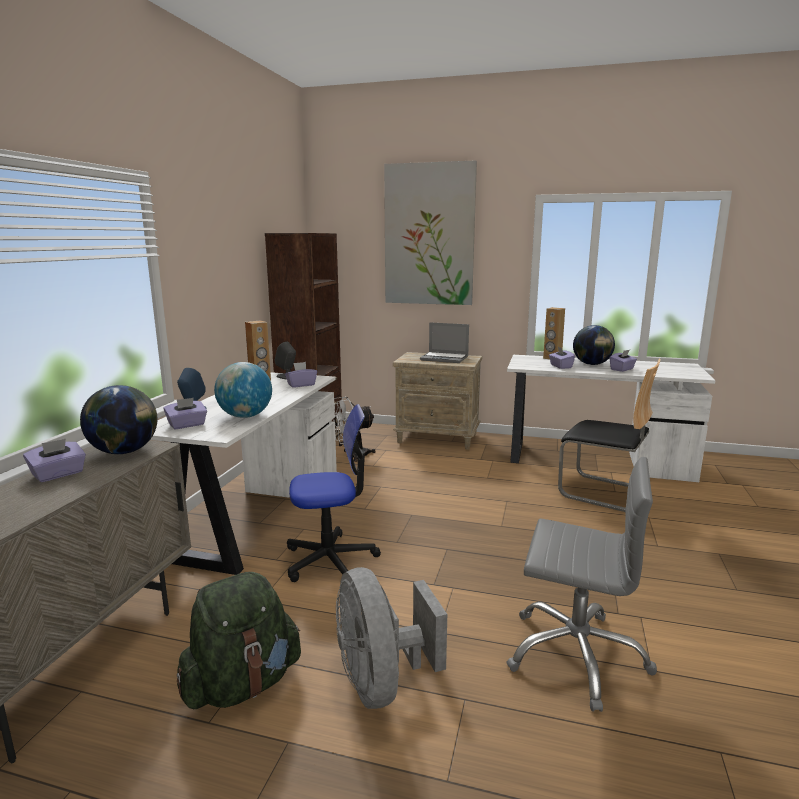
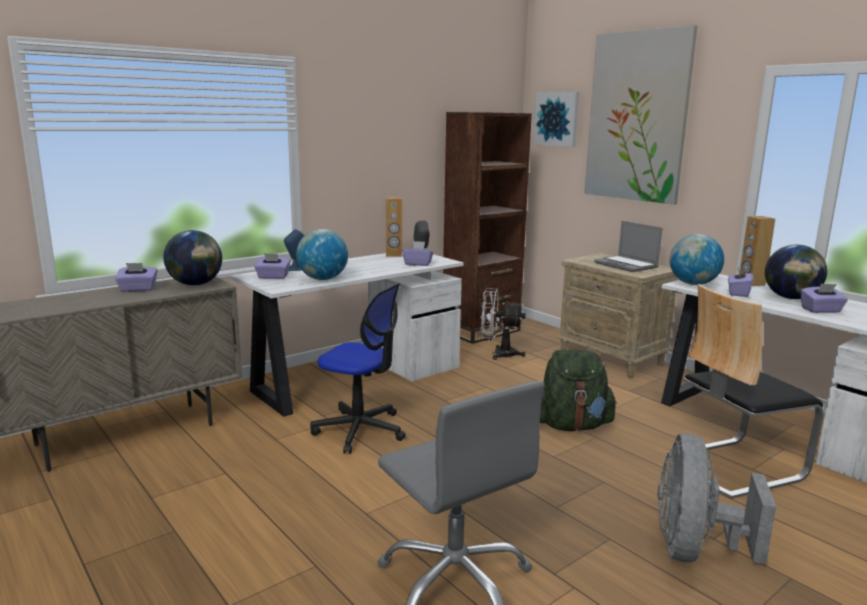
camera: 35 degrees right, 0 degrees up
(243, 684) = (195, 485): green backpack -> green backpack (571, 425)
(347, 238) = (556, 119): none -> picture
(382, 682) = (277, 526): grey fan -> grey fan (695, 550)
(524, 365) = (693, 284): none -> globe
(604, 493) = (734, 466): chair -> chair turned 90 degrees clockwise

